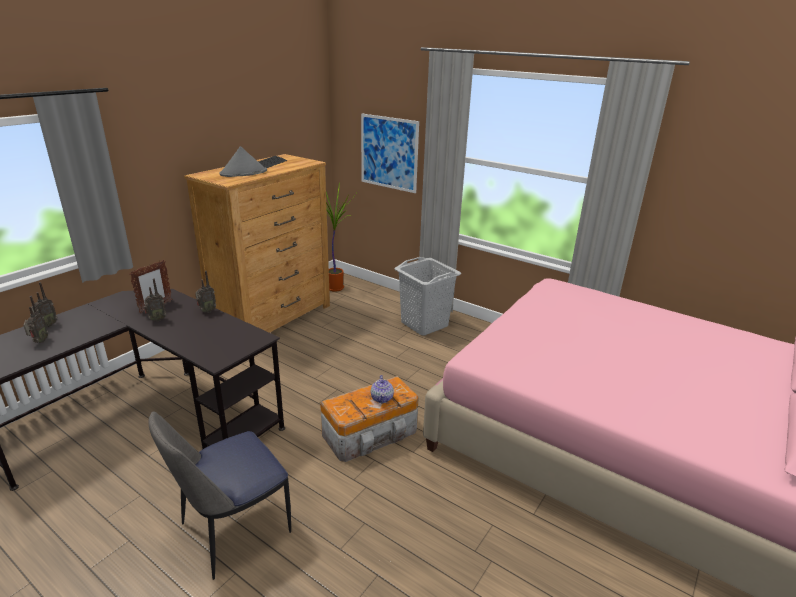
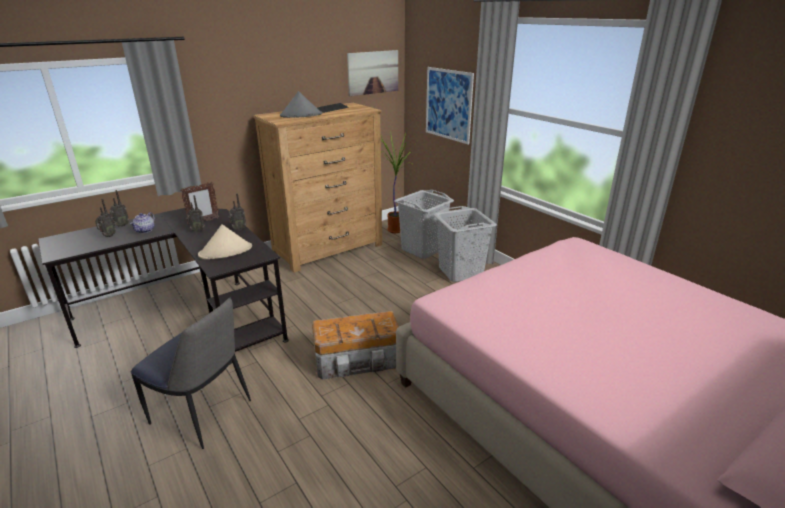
camera: 20 degrees right, 0 degrees up
(212, 340) = (226, 251): none -> beige hat
(233, 530) = (203, 414): chair -> chair turned 135 degrees counterclockwise
(301, 120) = (373, 72): none -> picture
(375, 305) = (423, 249): none -> grey laundry basket
(382, 398) = (365, 327): teapot -> teapot (145, 230)

